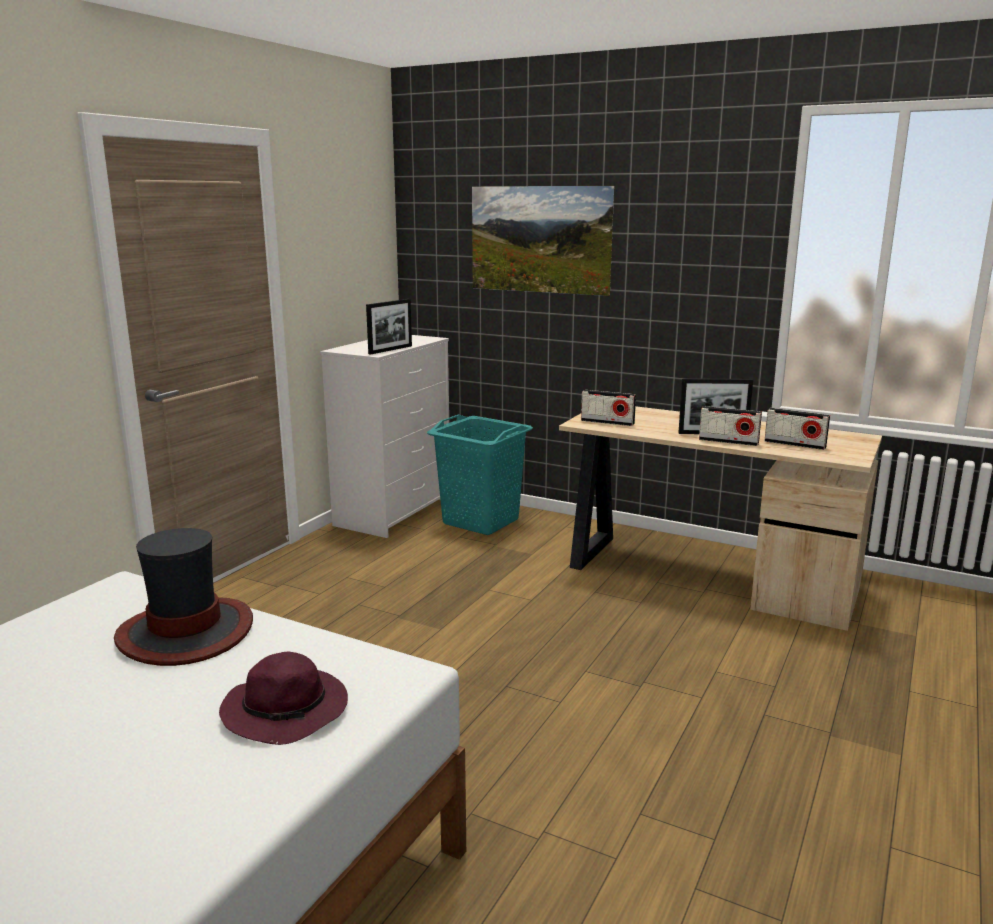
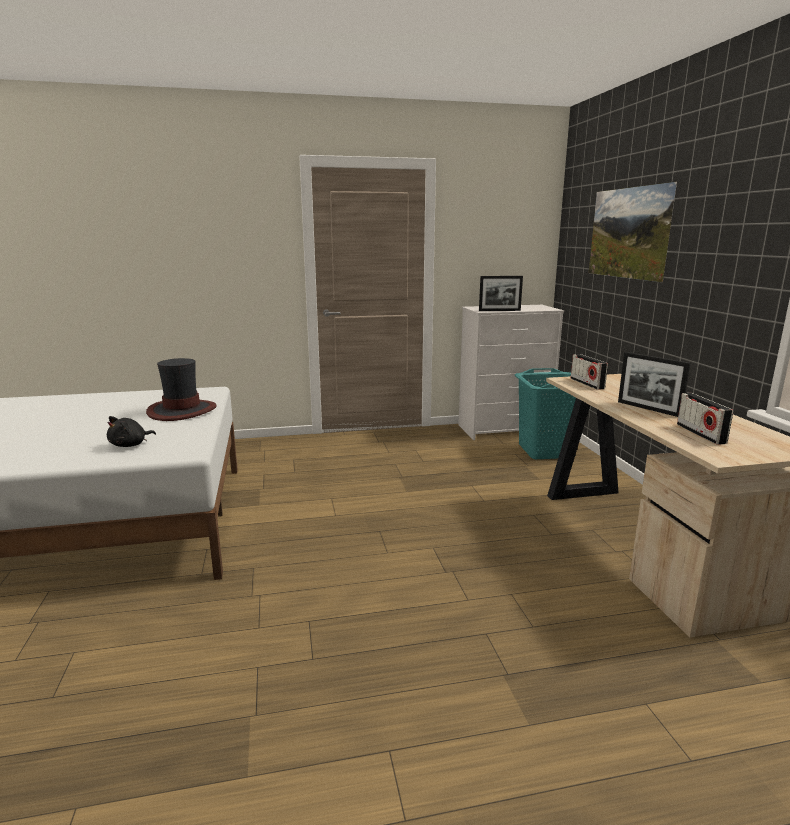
camera: 50 degrees right, 0 degrees up
(288, 711) = (130, 445): purple hat -> black plush toy
(728, 441) = (642, 416): radio -> none

